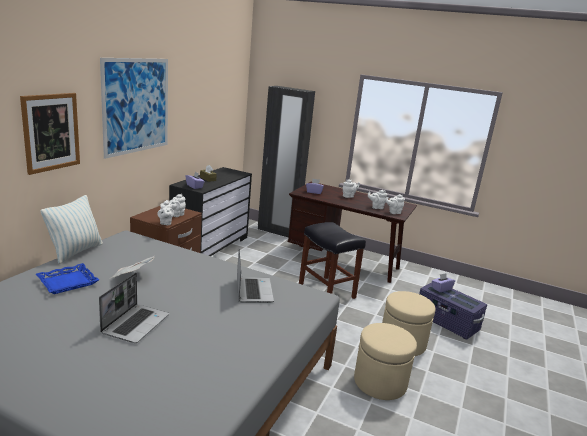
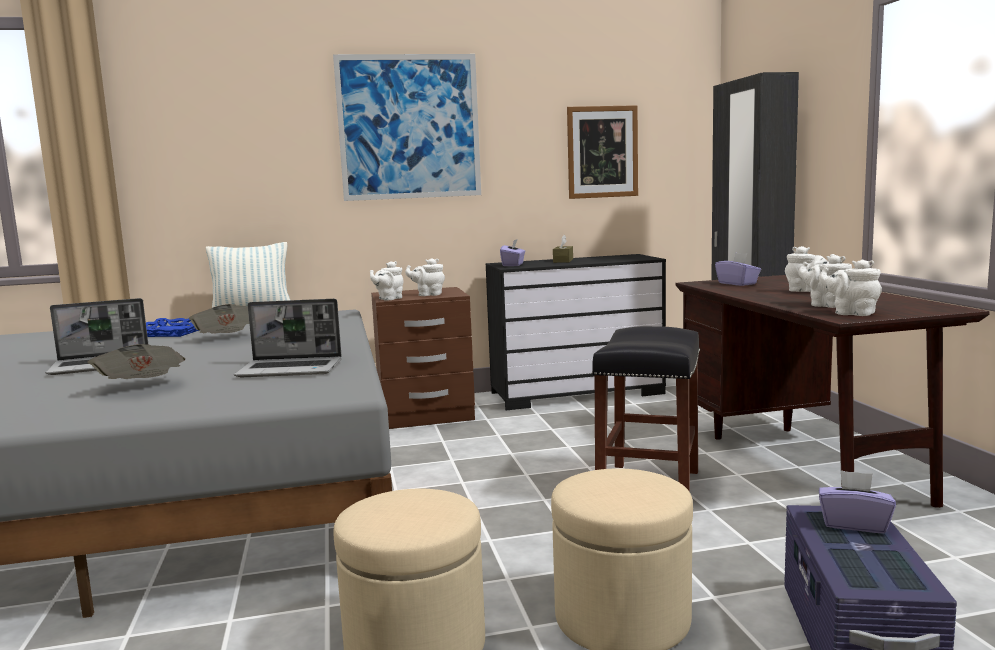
camera: 55 degrees right, 10 degrees down
(51, 132) = (251, 154): picture -> picture (602, 152)
(222, 328) = (142, 387): none -> newspaper
(253, 290) = (292, 369): laptop -> laptop turned 45 degrees clockwise

